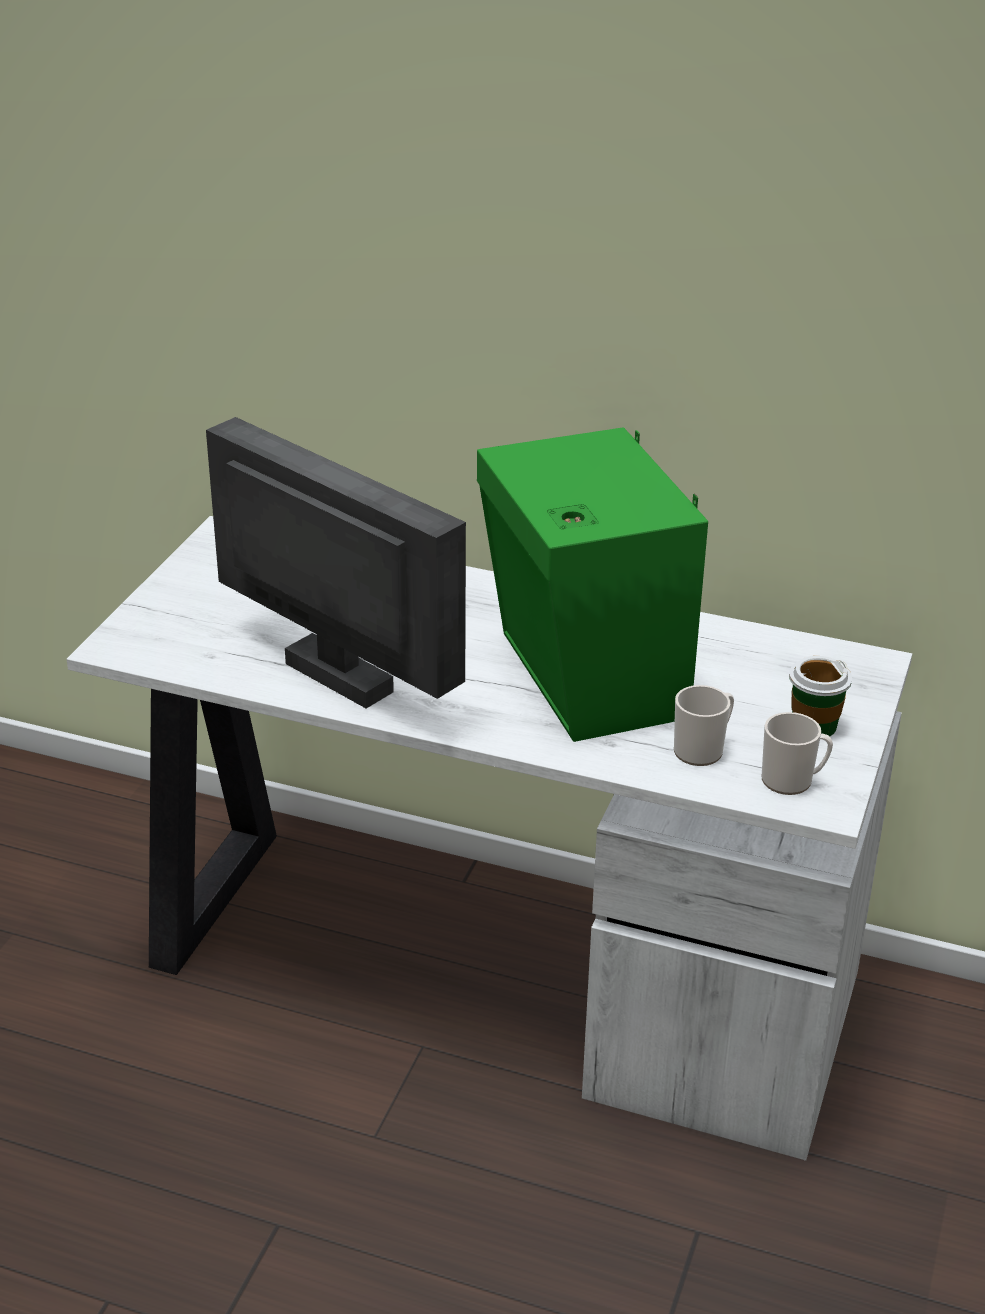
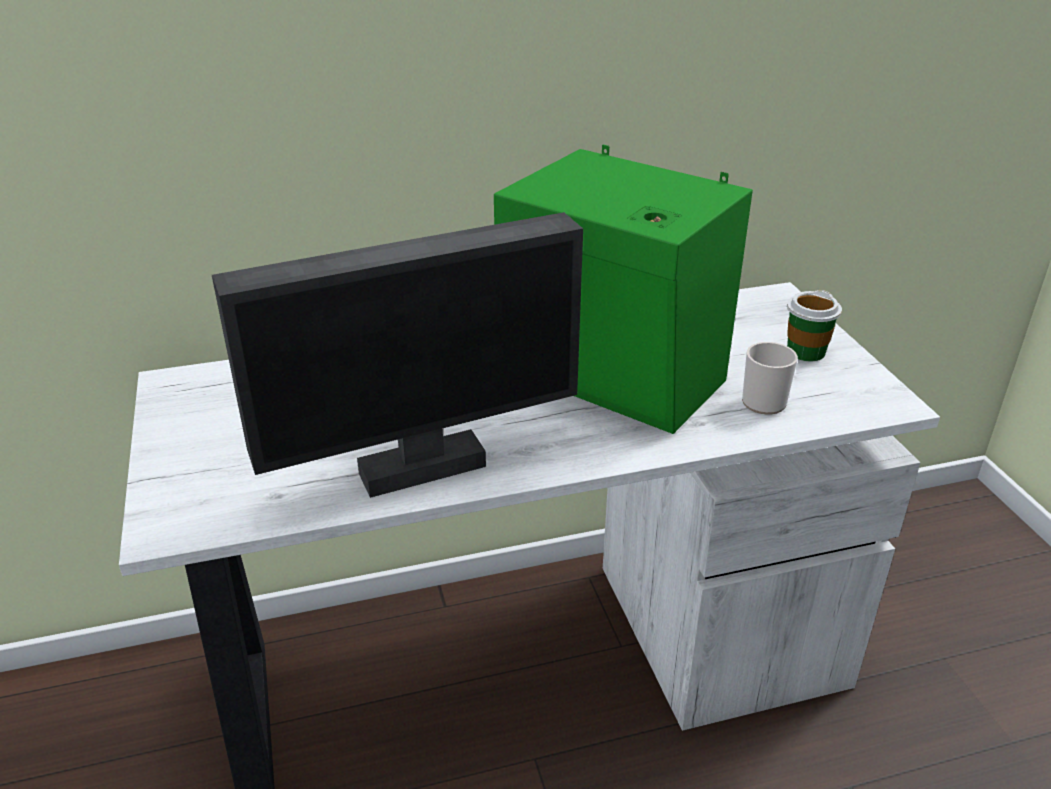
camera: 35 degrees left, 0 degrees up
(335, 679) = (421, 467): monitor -> monitor turned 150 degrees clockwise
(792, 781) = (849, 395): mug -> none

